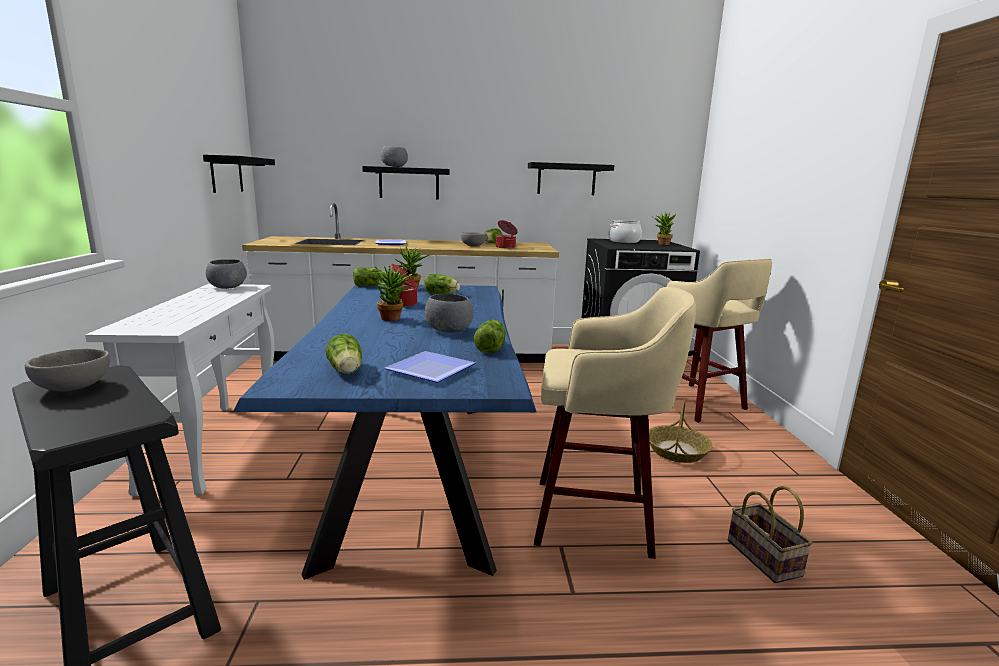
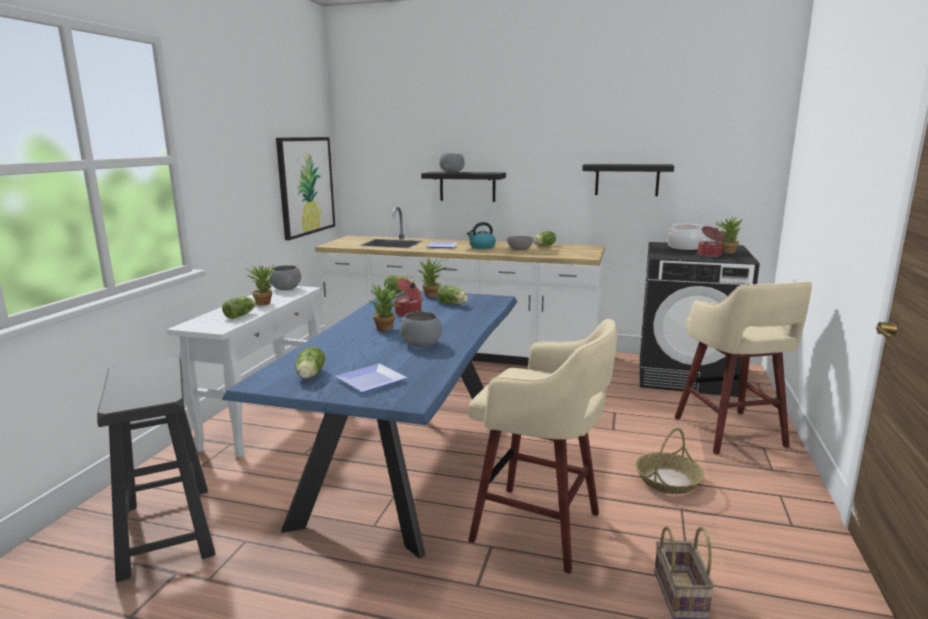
camera: 20 degrees right, 0 degrees up
(72, 387) = (139, 371): grey bowl -> none
(210, 301) = (264, 302): none -> potted plant
(226, 174) = (306, 186): black shelf -> picture
(433, 244) = (482, 247): none -> kettle
(491, 348) = (439, 364): lettuce -> lettuce (241, 315)
(506, 247) = (551, 252): cooking pot -> cooking pot (709, 255)

